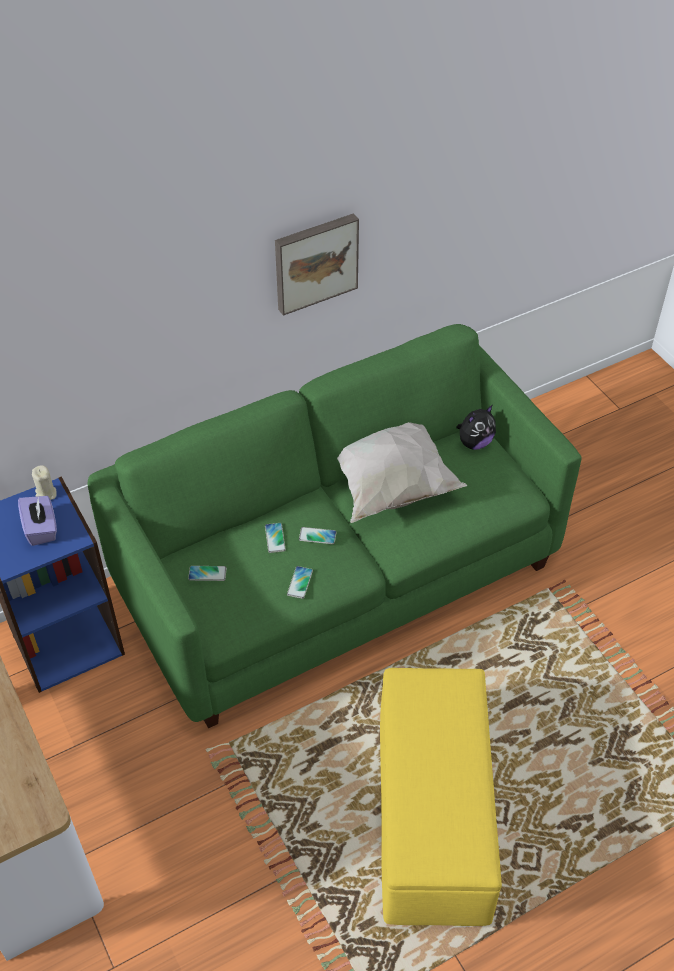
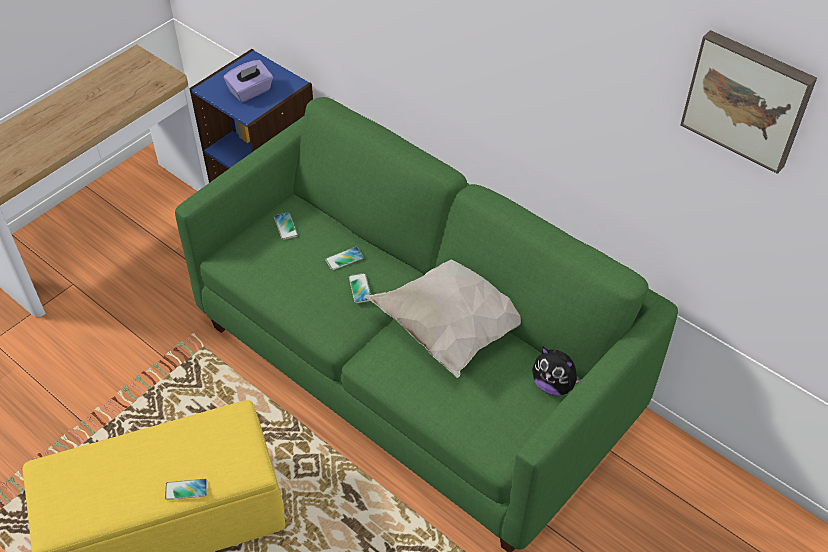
camera: 70 degrees right, 0 degrees up
(46, 494) = (288, 81): beige candle -> none
(300, 583) = (299, 292): phone -> phone (186, 490)
(315, 262) = (543, 84): picture -> picture (748, 99)

